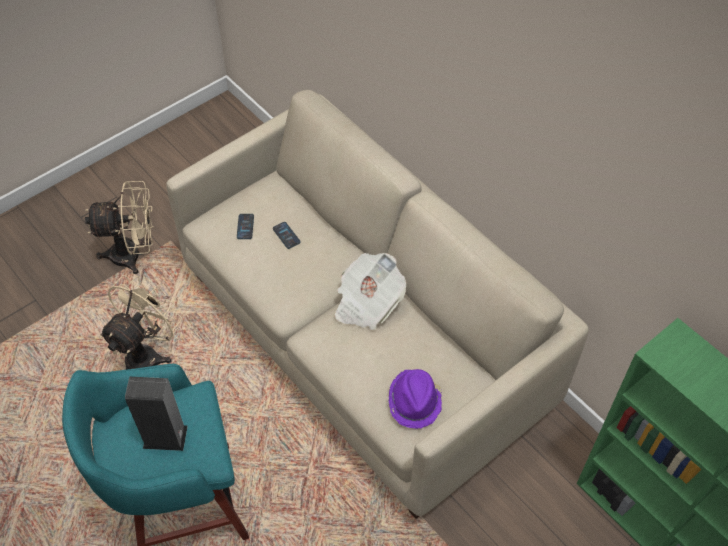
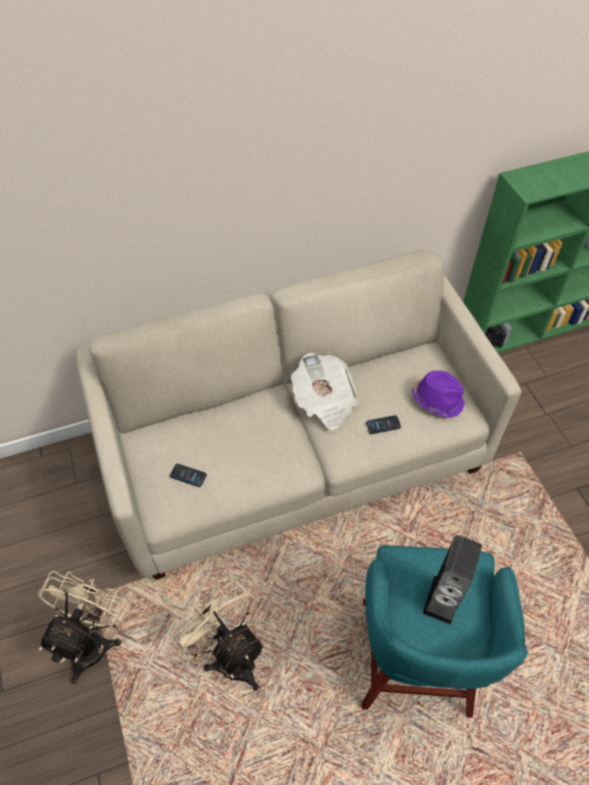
camera: 70 degrees left, 0 degrees up
(286, 235) = (217, 443): phone -> phone (383, 425)

